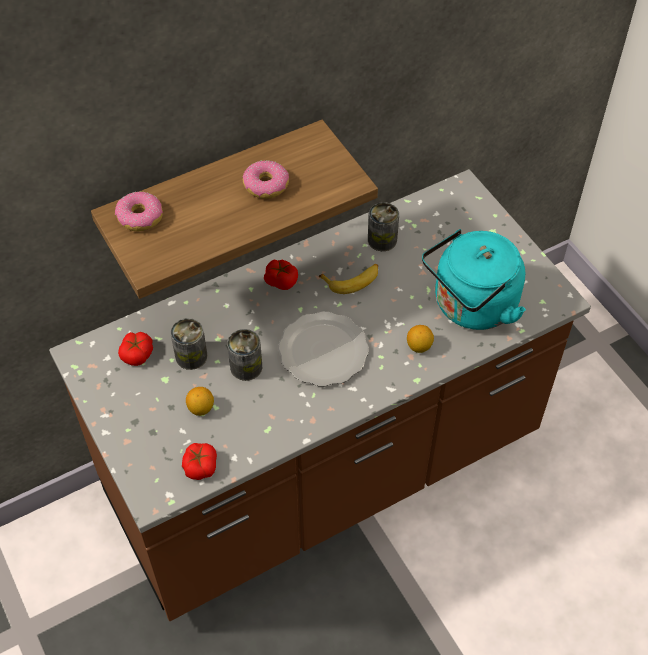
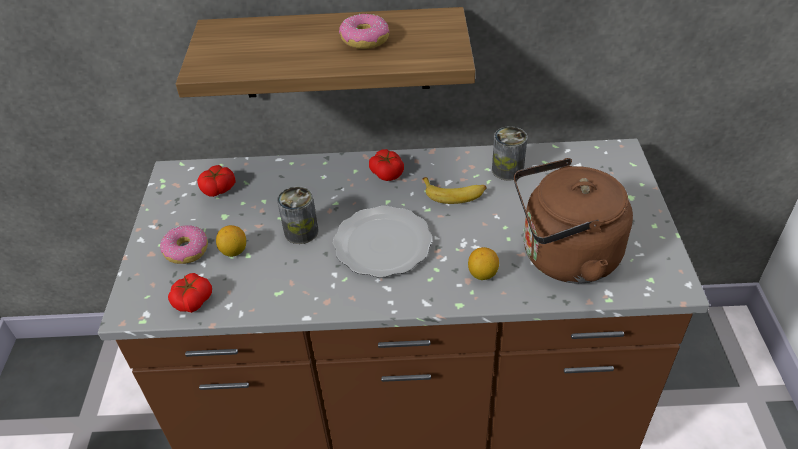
camera: 30 degrees right, 10 degrees down
(140, 217) = (231, 34): donut -> donut (186, 250)
(191, 356) = (261, 206): can -> none
(471, 307) = (564, 257): turquoise kettle -> brown kettle

